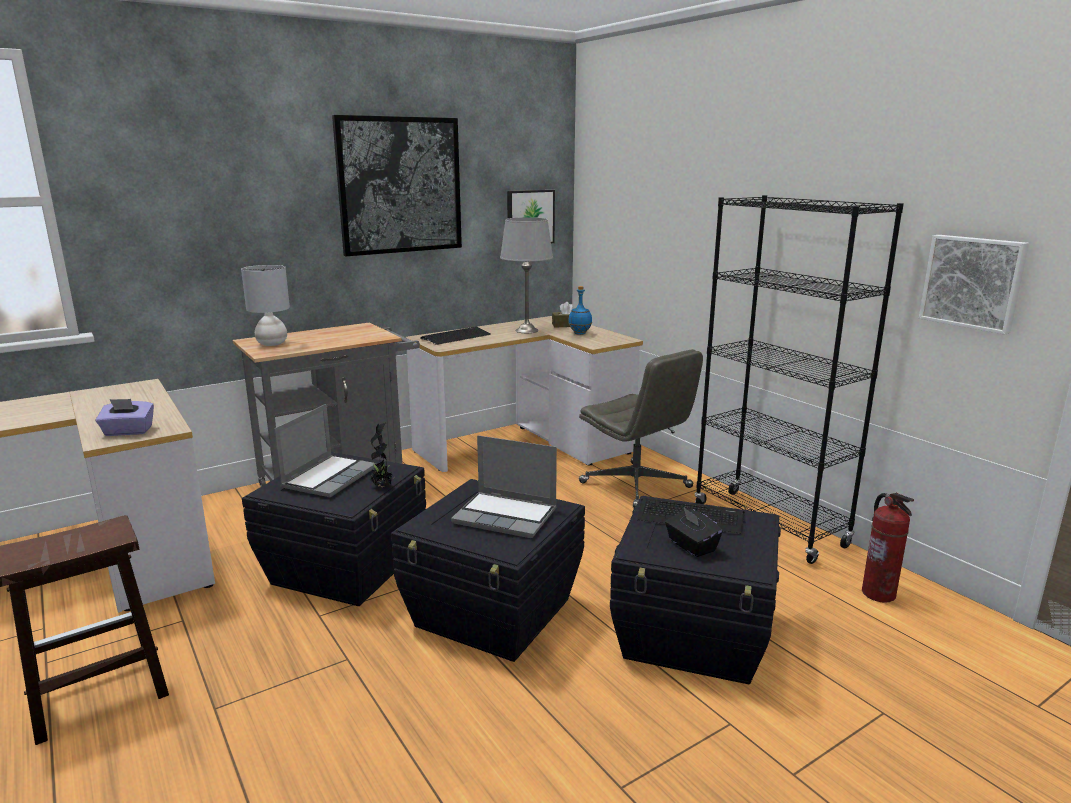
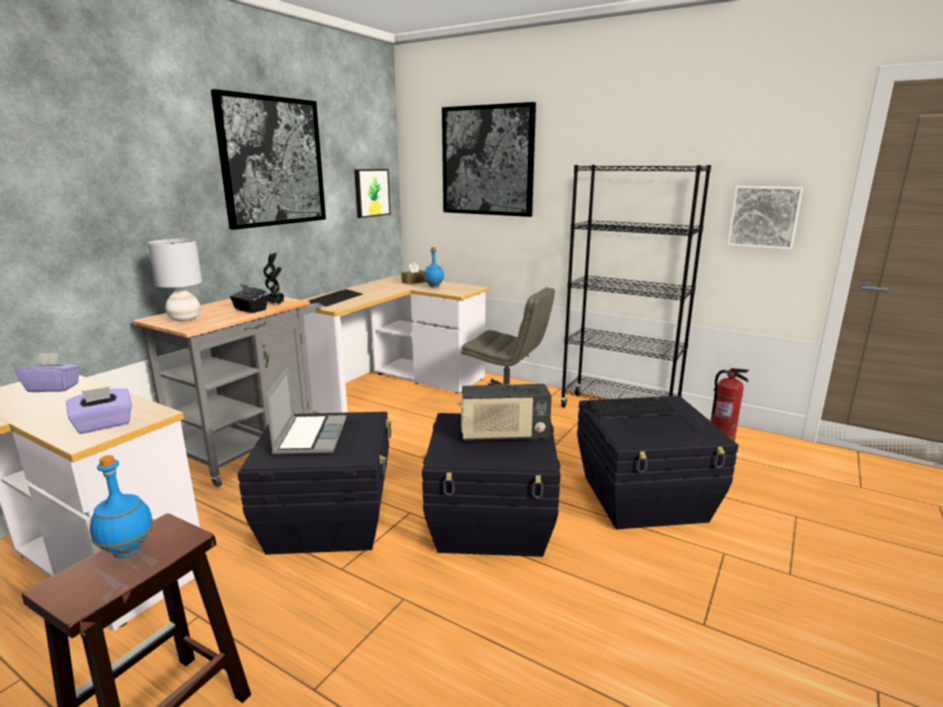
camera: 25 degrees left, 0 degrees up
(75, 536) = (128, 550): none -> blue bottle
(133, 393) = (53, 388): none -> purple tissue box
(383, 486) = (371, 434): potted plant -> potted plant (277, 305)
(507, 516) = (504, 435): laptop -> radio
(527, 330) = (388, 288): grey table lamp -> none
(657, 184) = (487, 161): none -> picture
(691, 546) = (656, 428): black tissue box -> black tissue box (250, 310)

